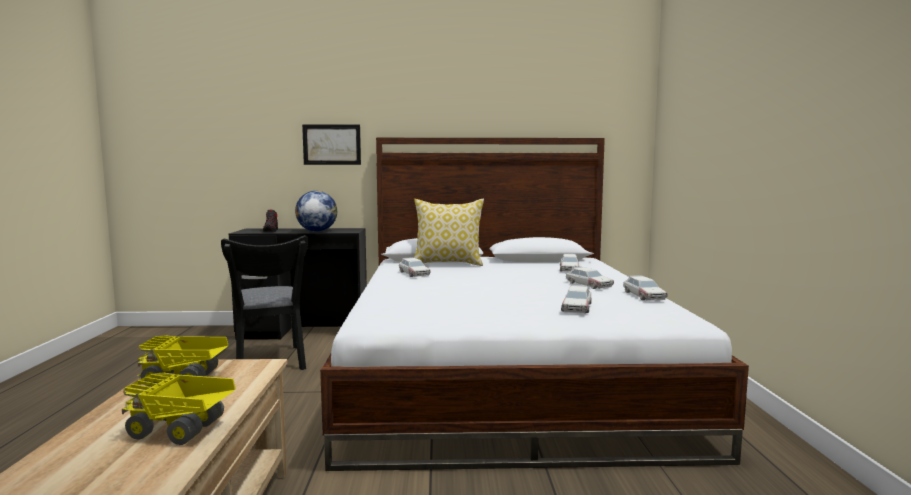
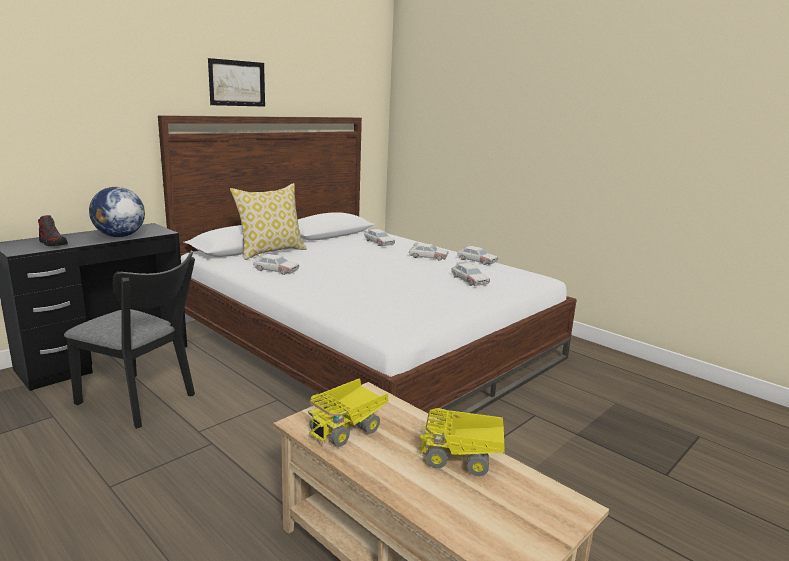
camera: 45 degrees left, 10 degrees up
(181, 430) = (462, 459): toy truck -> toy truck turned 45 degrees clockwise
(332, 144) = (101, 123): picture -> picture (237, 83)

